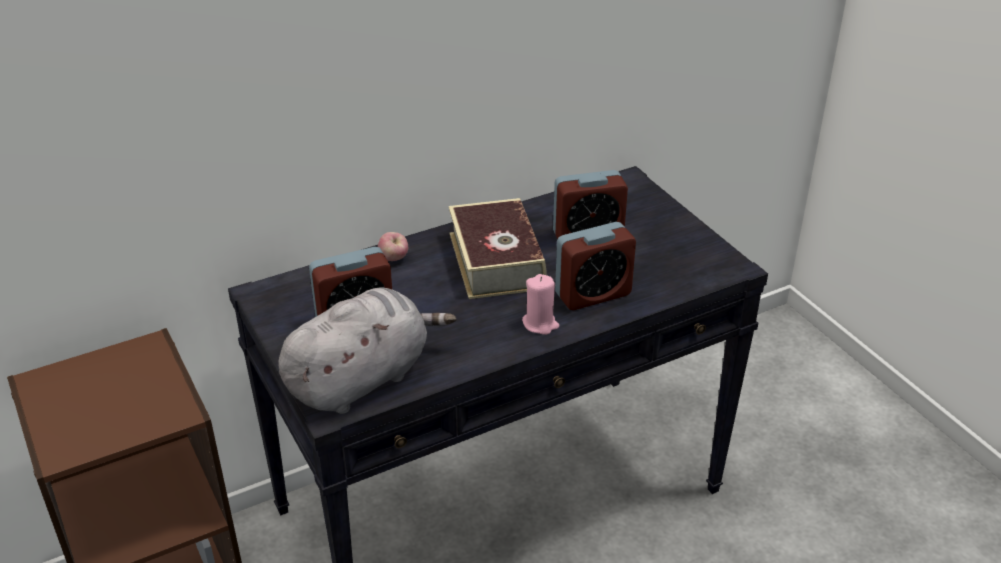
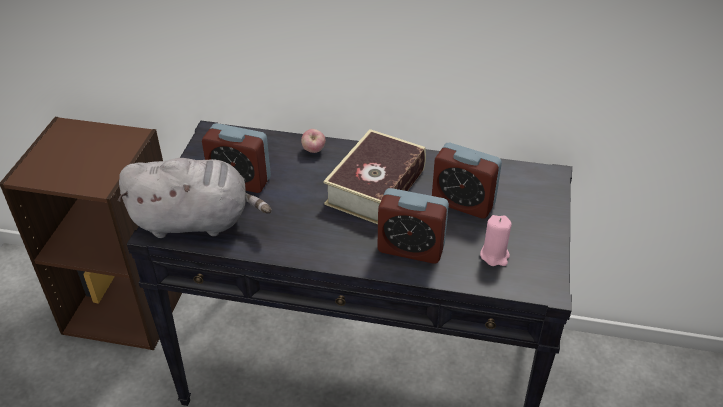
camera: 40 degrees right, 5 degrees up
(540, 324) = (347, 249): pink candle -> pink candle (494, 255)

